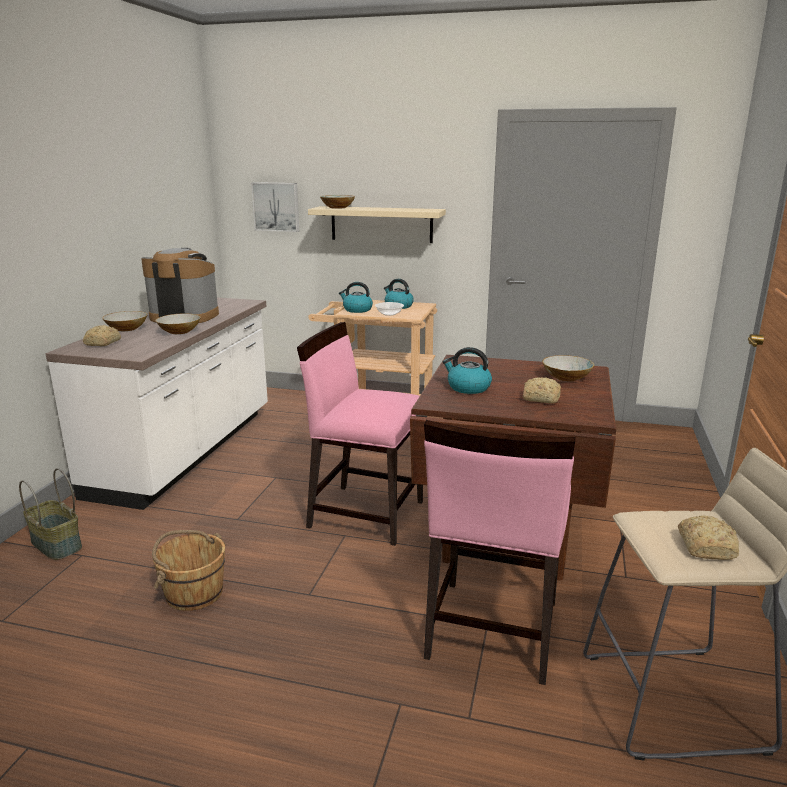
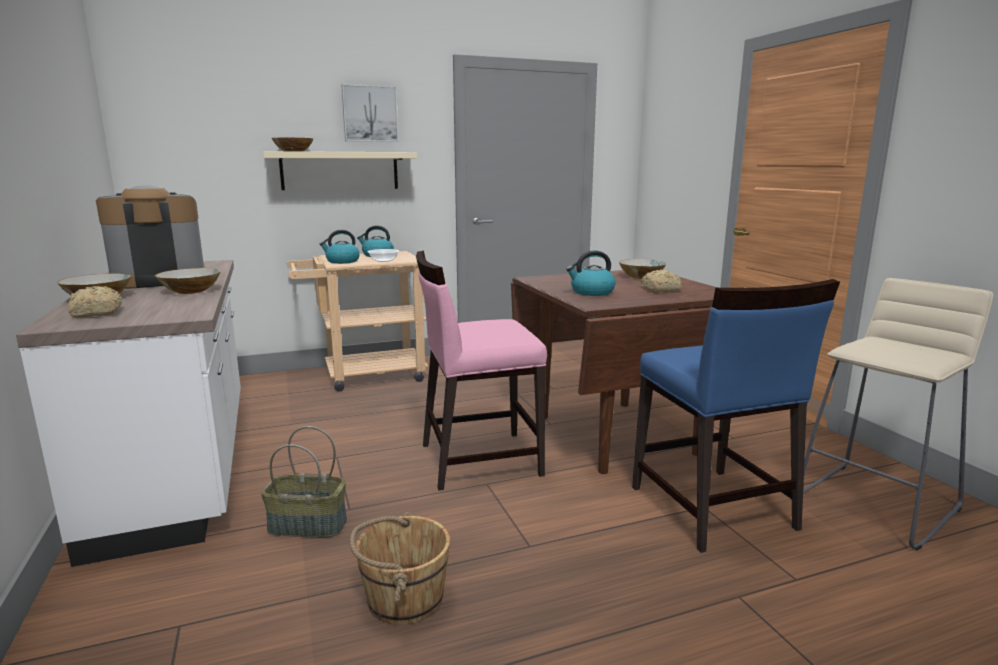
camera: 35 degrees left, 5 degrees down
(55, 545) = (113, 632): basket -> basket (306, 526)
(276, 206) = (203, 153): picture -> picture (370, 114)
(491, 630) = (711, 508): pink chair -> blue chair
(706, 547) = (920, 352): bread -> none

